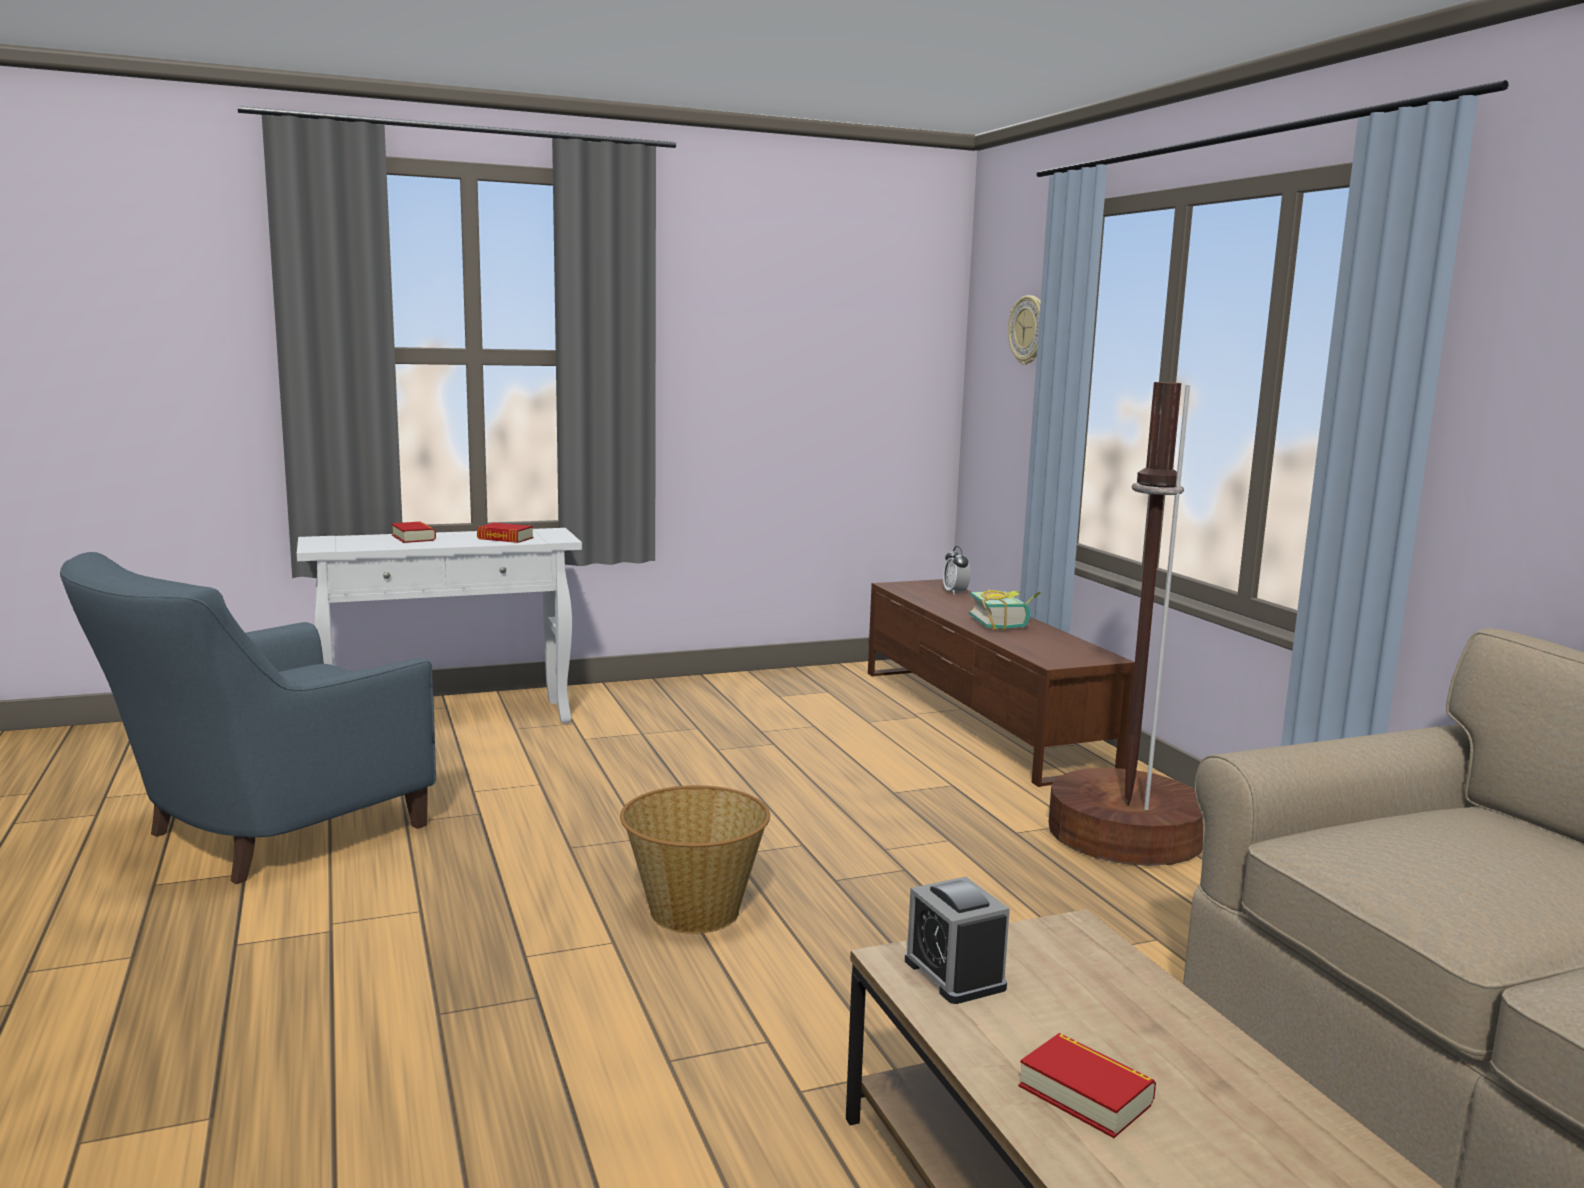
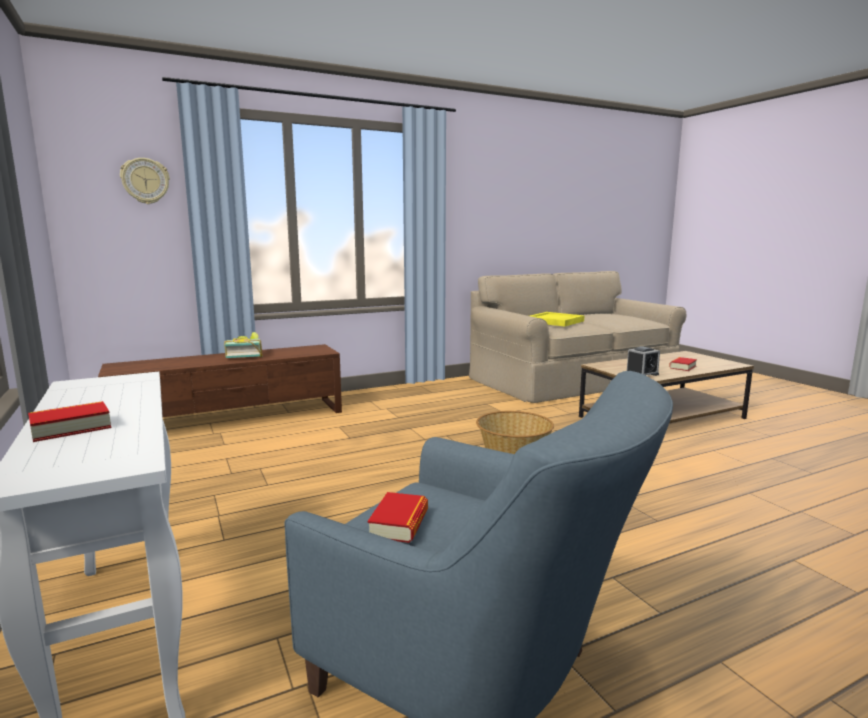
camera: 95 degrees left, 0 degrees up
(505, 538) = (115, 393): book -> book (399, 524)
(955, 593) = (152, 361): alarm clock -> none
(1124, 834) = (396, 402): brown floor lamp -> none
(1454, 848) = (555, 321): none -> yellow tray

